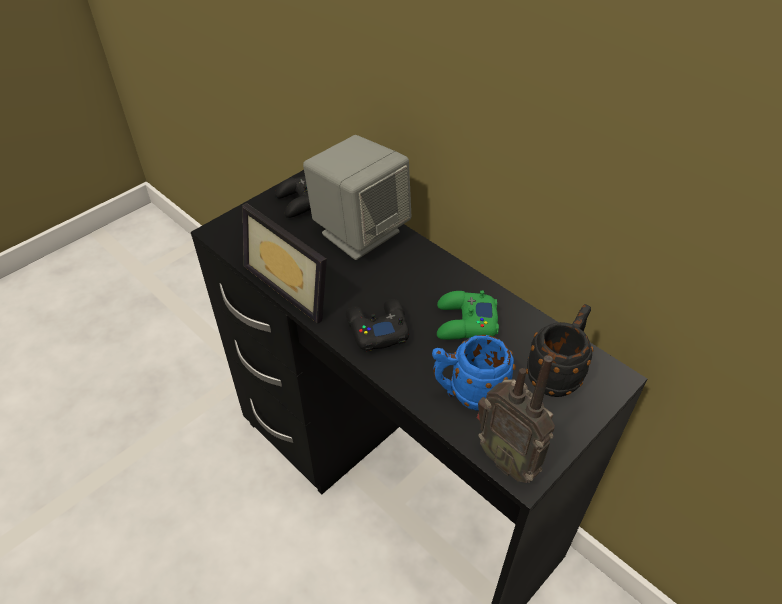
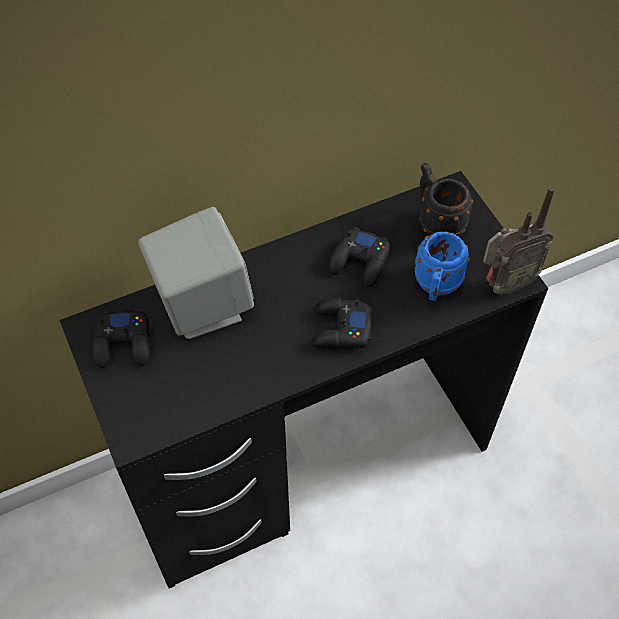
camera: 70 degrees left, 10 degrees up
(295, 283) = (251, 381): picture frame -> none
(465, 323) = (360, 262): green game controller -> black game controller

